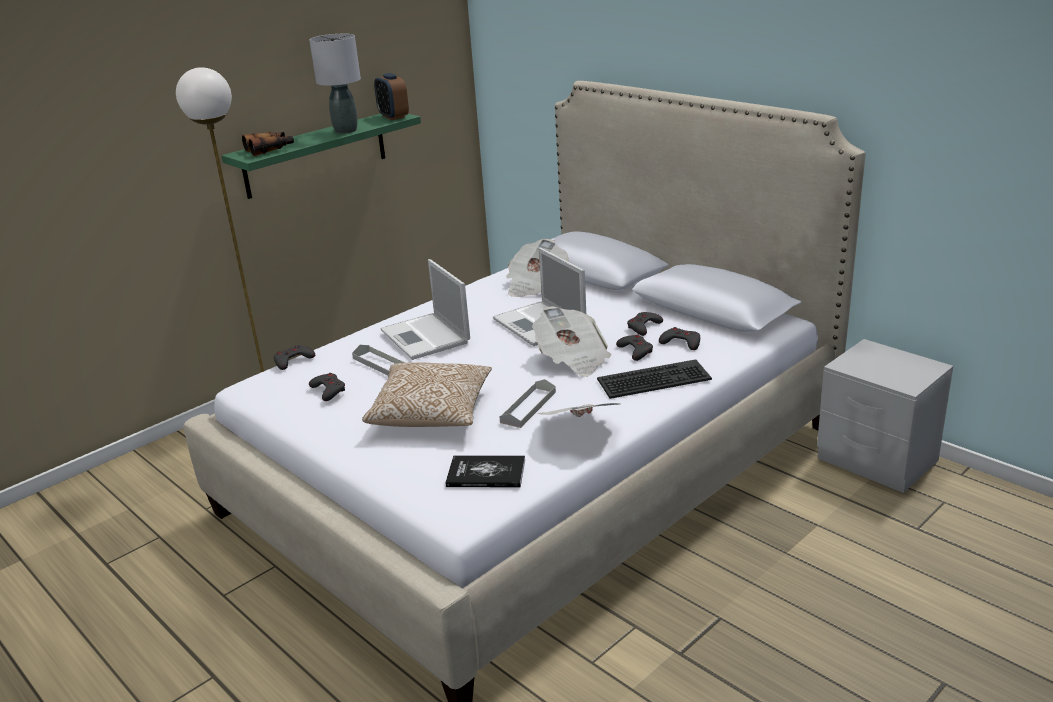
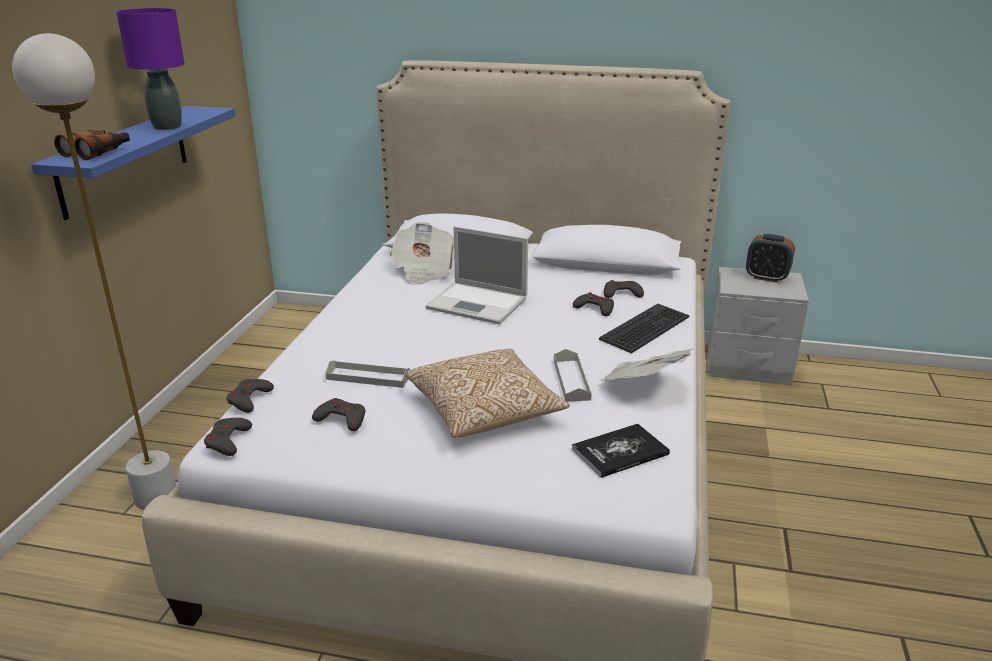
camera: 35 degrees left, 0 degrees up
(315, 154) = (125, 159): green shelf -> blue shelf
(345, 131) = (167, 127): grey table lamp -> purple table lamp
(393, 117) = (202, 110): alarm clock -> alarm clock (766, 277)
(426, 337) = (379, 339): laptop -> none
(572, 359) = (551, 328): newspaper -> none
(643, 327) = (572, 287): grey game controller -> grey game controller (228, 441)

